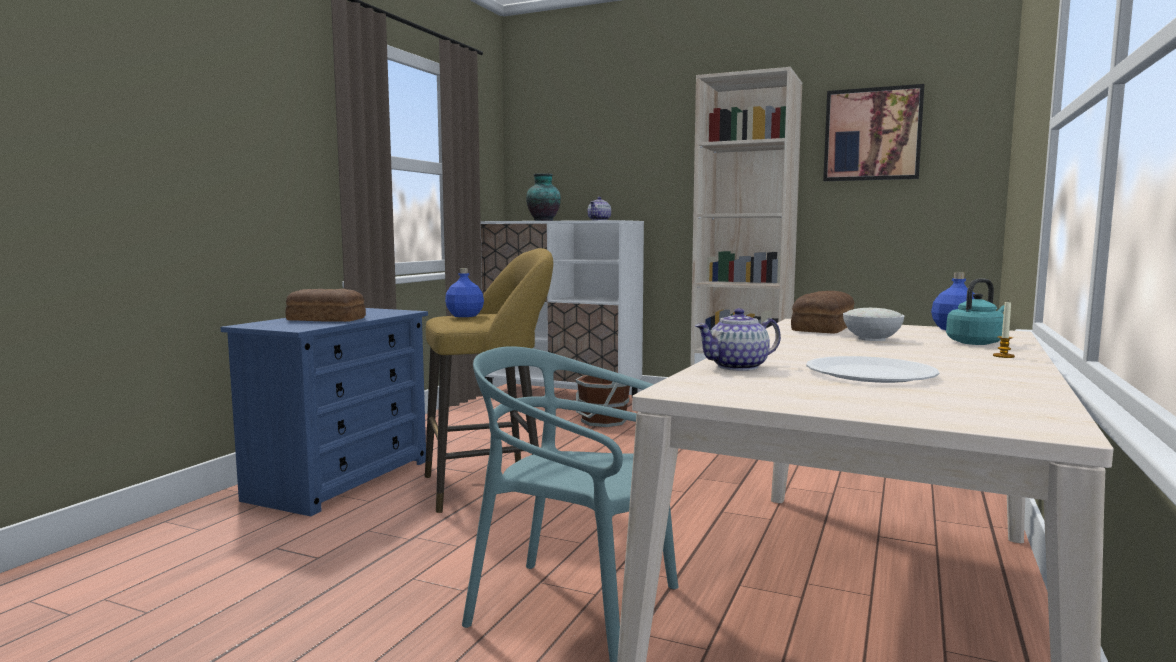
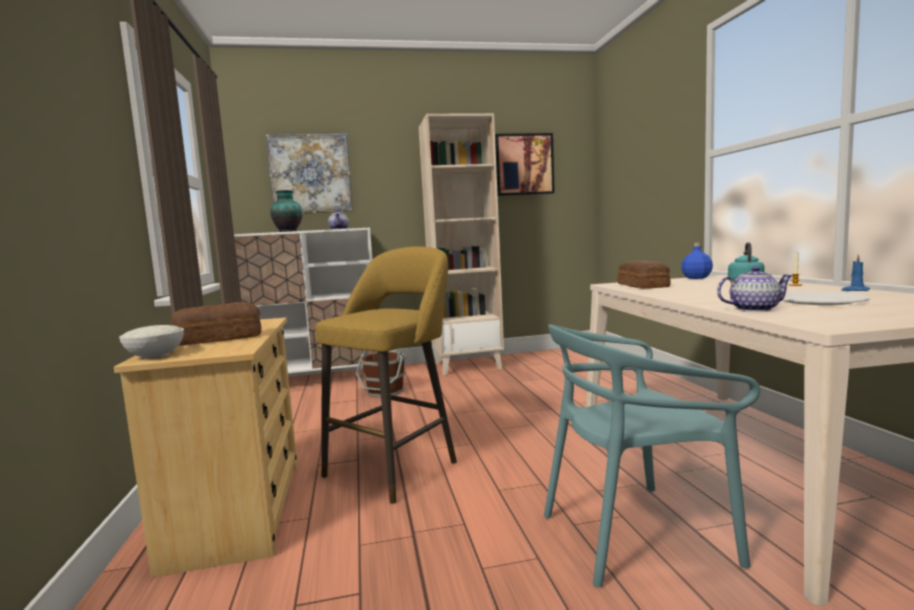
camera: 35 degrees left, 0 degrees up
(341, 479) = (239, 509): blue dresser -> beige dresser
(464, 316) = (367, 313): blue bottle -> none
(586, 153) = (310, 174): none -> picture
(738, 367) = (753, 309): teapot -> teapot turned 120 degrees counterclockwise
(872, 339) = (699, 287): white bowl -> white bowl (155, 356)
(1020, 374) = (855, 290): none -> blue candle

